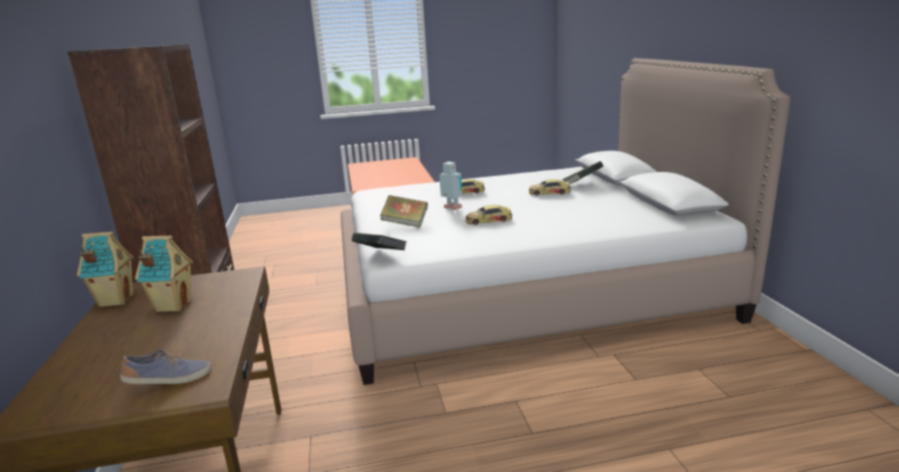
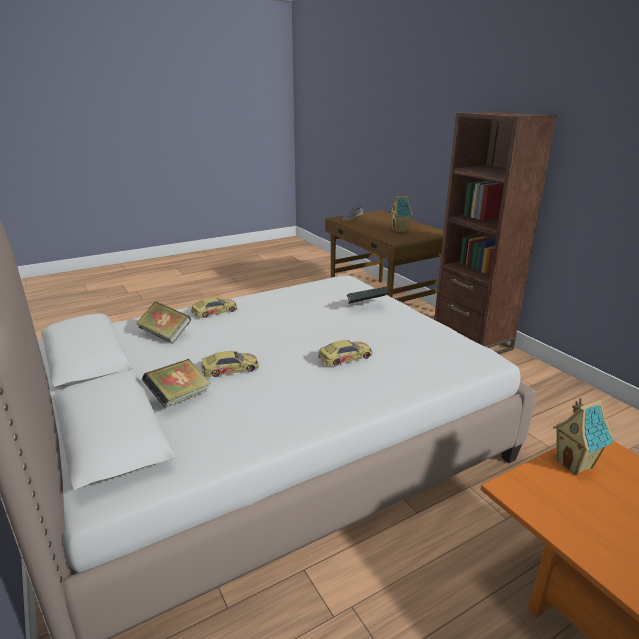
camera: 160 degrees right, 5 degrees up
(115, 300) = (432, 230): toy house -> toy house (575, 464)
(380, 256) = (351, 279): book -> book (165, 335)
(452, 208) = (338, 330): toy robot -> none
(488, 220) = (289, 316): toy car -> toy car (215, 311)

